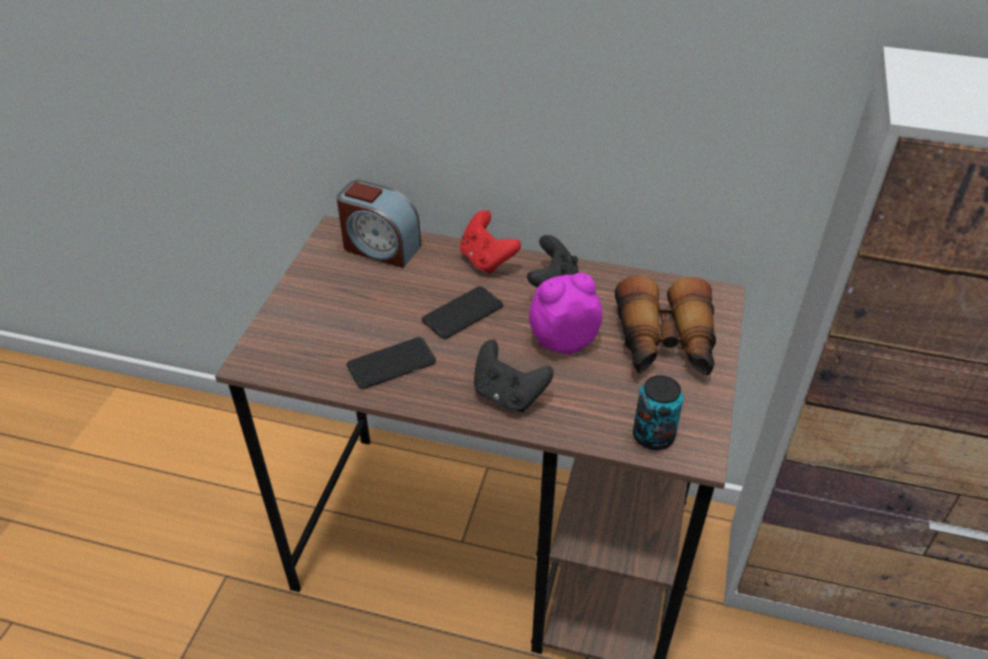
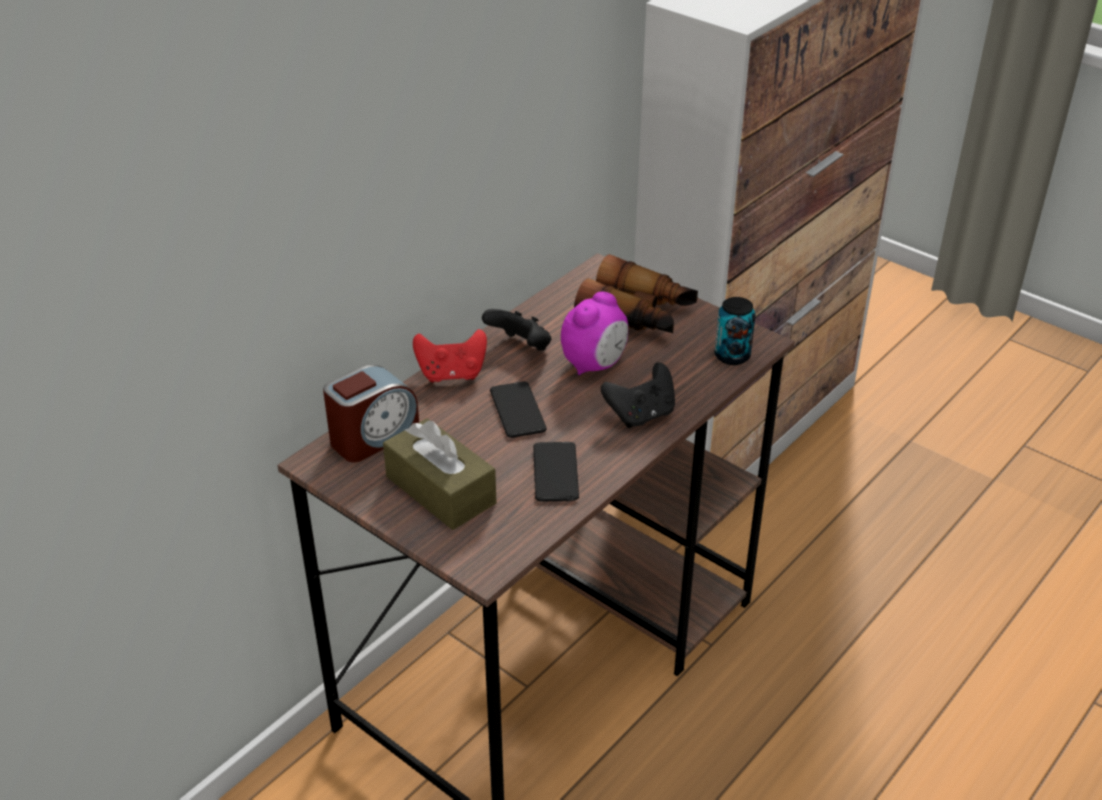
camera: 65 degrees left, 5 degrees down
(334, 305) = (440, 490): none -> brown tissue box
(563, 340) = (595, 364): alarm clock -> alarm clock turned 150 degrees counterclockwise

